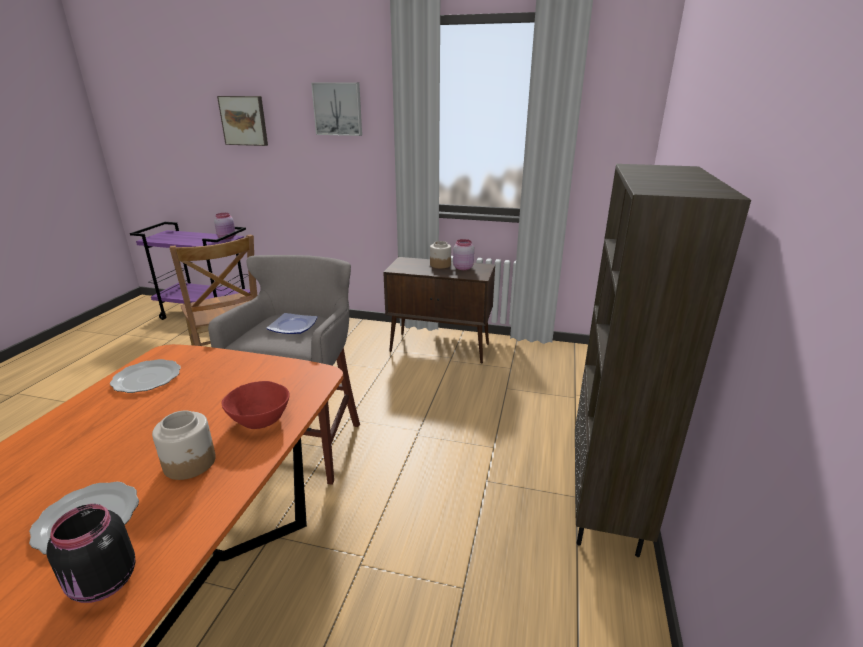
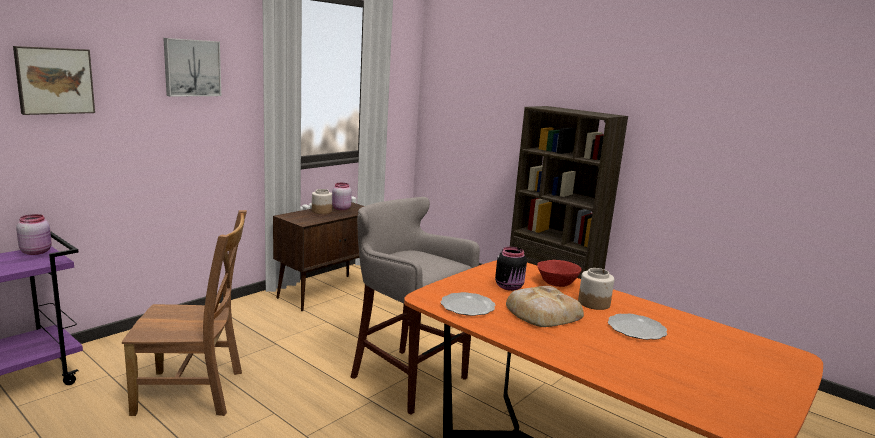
camera: 65 degrees left, 10 degrees down
(103, 584) = (686, 327): black jar -> black jar (510, 287)
(139, 426) = (541, 313): none -> bread
(292, 326) = (418, 259): plate -> none

